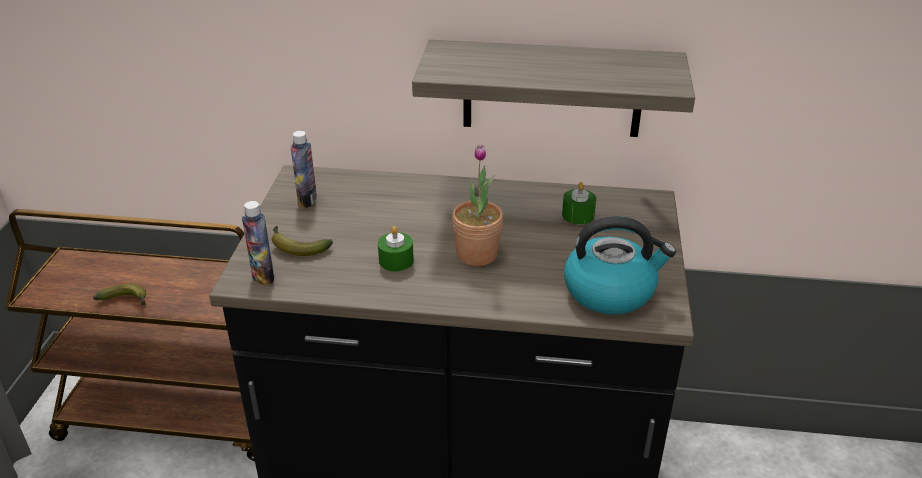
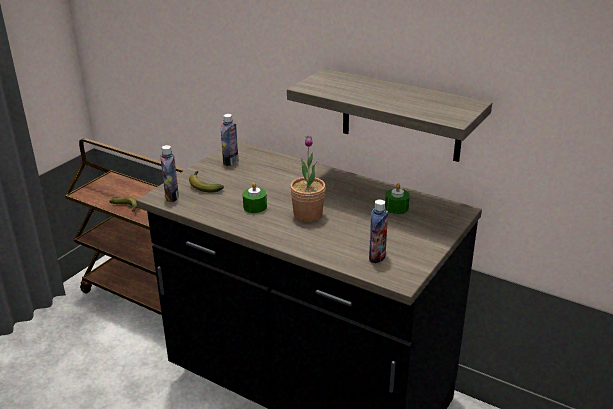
camera: 25 degrees right, 5 degrees down
(610, 291) = (377, 257): kettle -> bottle

